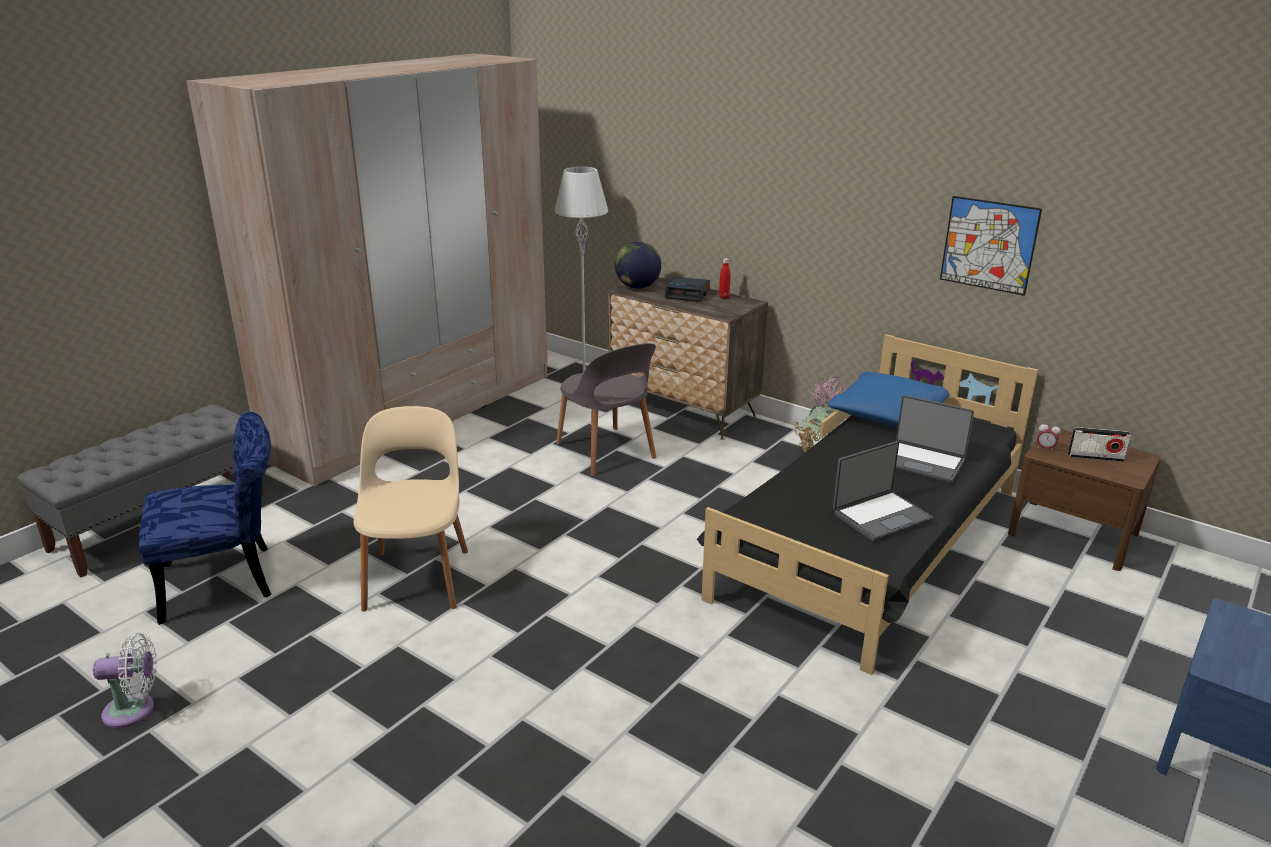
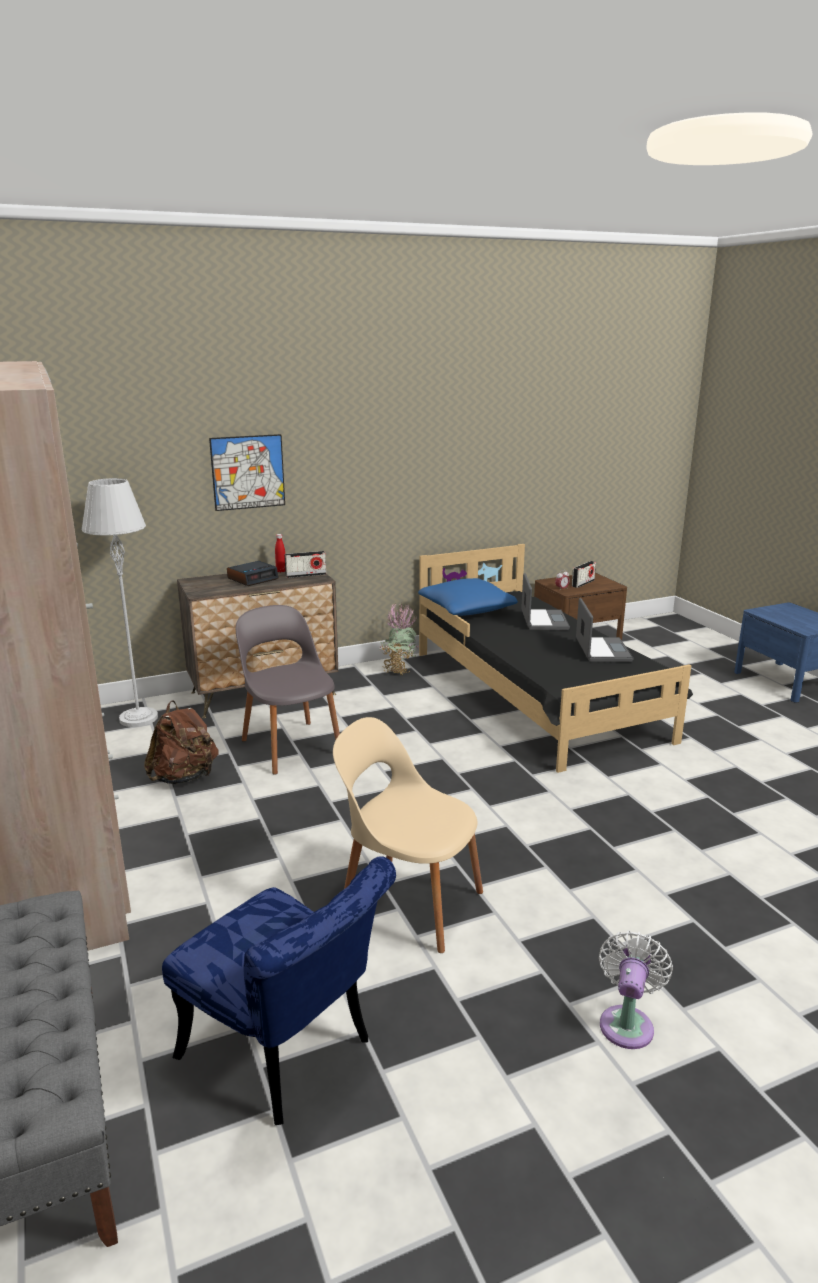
camera: 60 degrees left, 5 degrees down
(134, 710) = (521, 1190): white fan -> white fan (627, 1022)
(229, 580) = (287, 1055): blue chair -> blue chair turned 120 degrees clockwise
(516, 431) = (184, 777): none -> brown backpack
(606, 452) = (291, 746): grey chair -> grey chair turned 120 degrees counterclockwise
(637, 287) = (201, 588): globe -> none
(727, 307) = (306, 575): none -> radio
(923, 463) = (543, 621): laptop -> laptop turned 60 degrees counterclockwise
(989, 245) = (479, 466): picture -> picture (248, 472)

